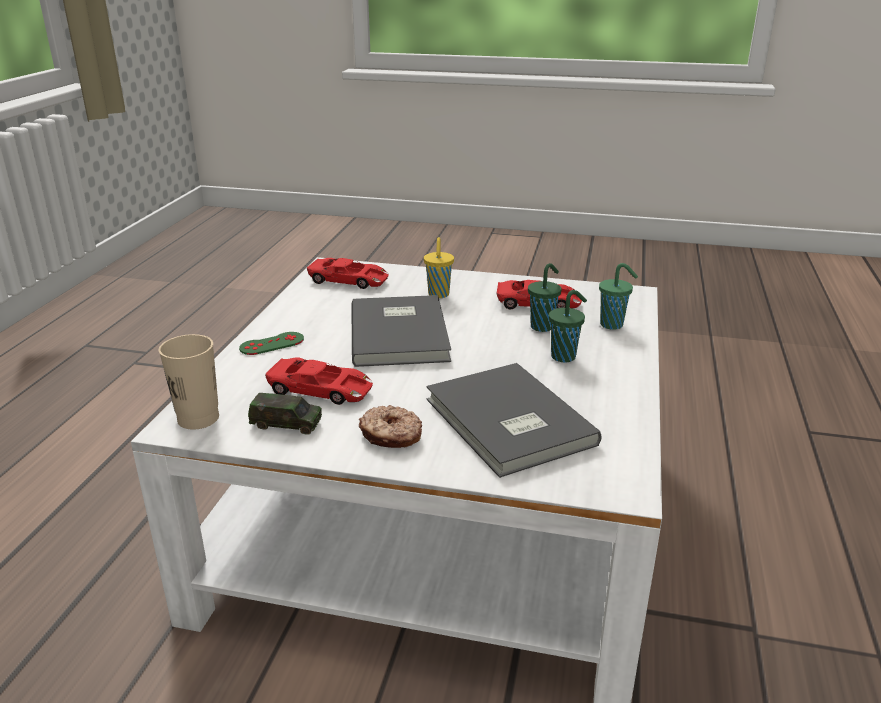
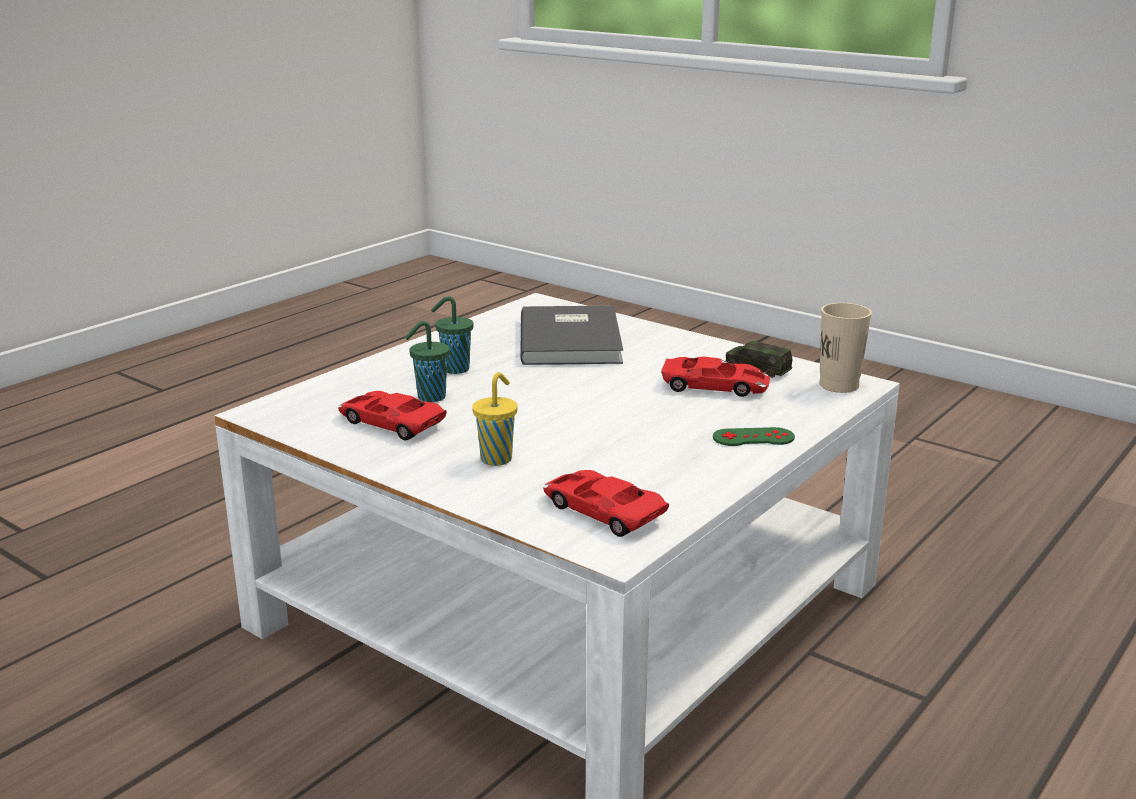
camera: 155 degrees left, 5 degrees down
(321, 390) = (715, 386): red toy car -> red toy car turned 150 degrees clockwise
(391, 436) = (673, 348): donut -> none
(402, 333) = (592, 420): grey book -> none
(613, 325) = (355, 385): green cup -> none

